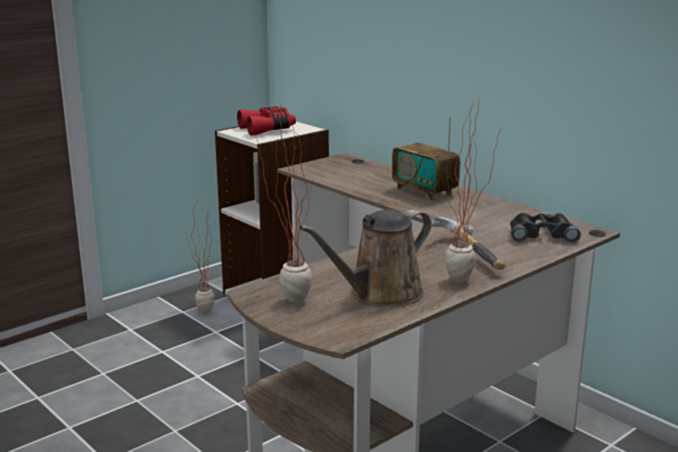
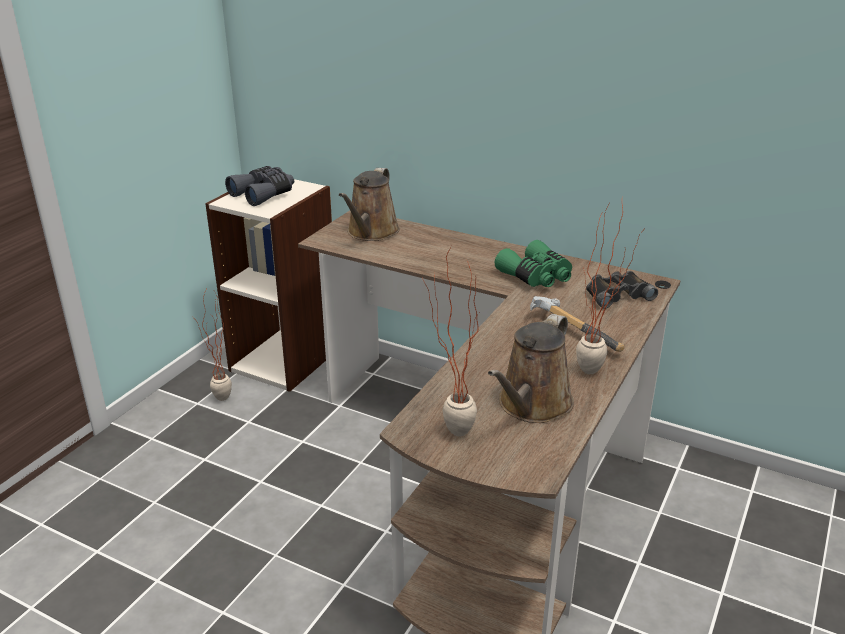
camera: 20 degrees left, 10 degrees up
(267, 129) = (264, 194): red binoculars -> grey binoculars
(346, 168) = (371, 232): none -> brown watering can
(424, 191) = (471, 254): radio -> none
(472, 213) = (536, 277): none -> green binoculars

